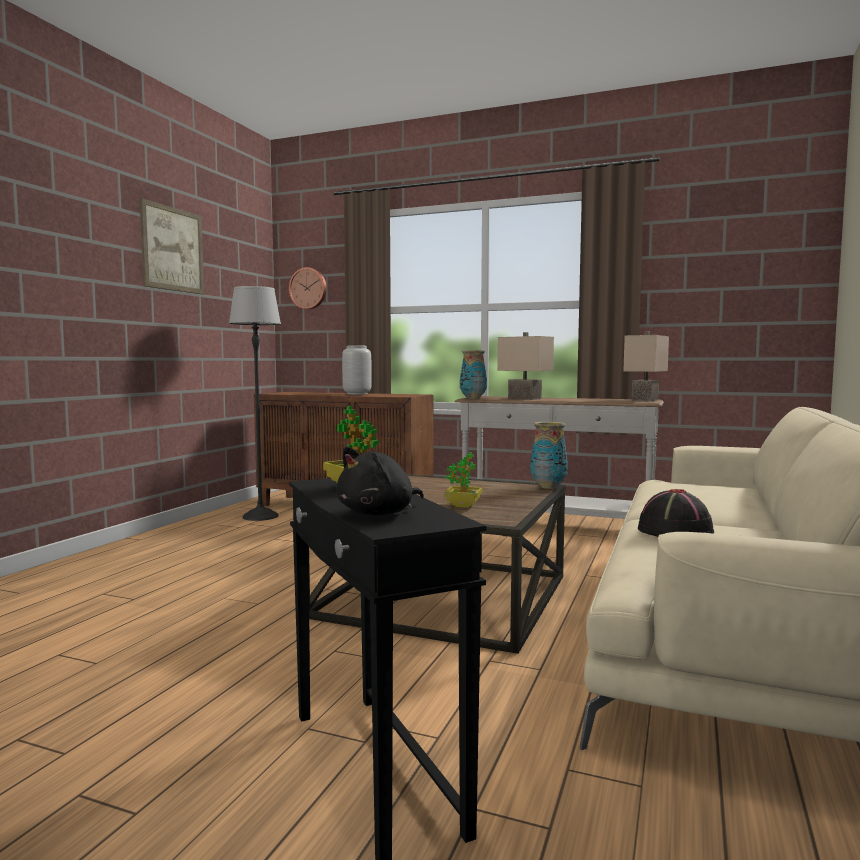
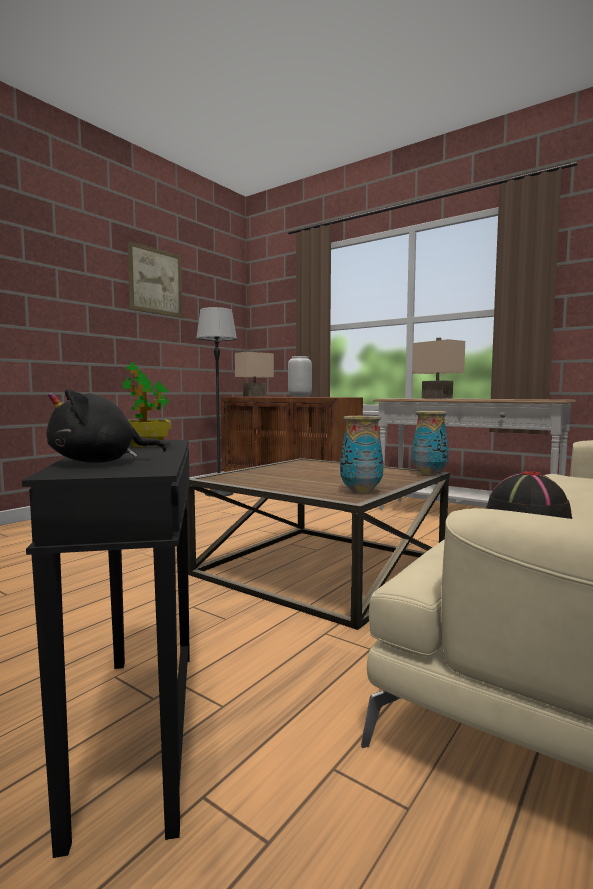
camera: 15 degrees right, 0 degrees up
(308, 288) = (271, 313): wall clock -> none
(463, 505) = (330, 484): potted plant -> none
(472, 398) = (389, 398): vase -> vase (360, 491)
(643, 400) = (553, 399): beige table lamp -> beige table lamp (254, 396)

